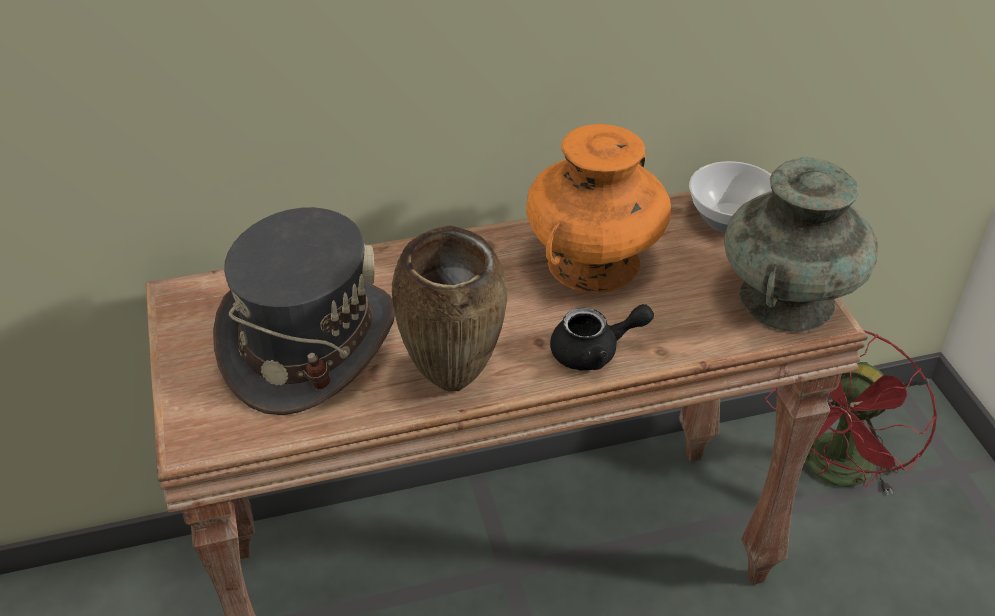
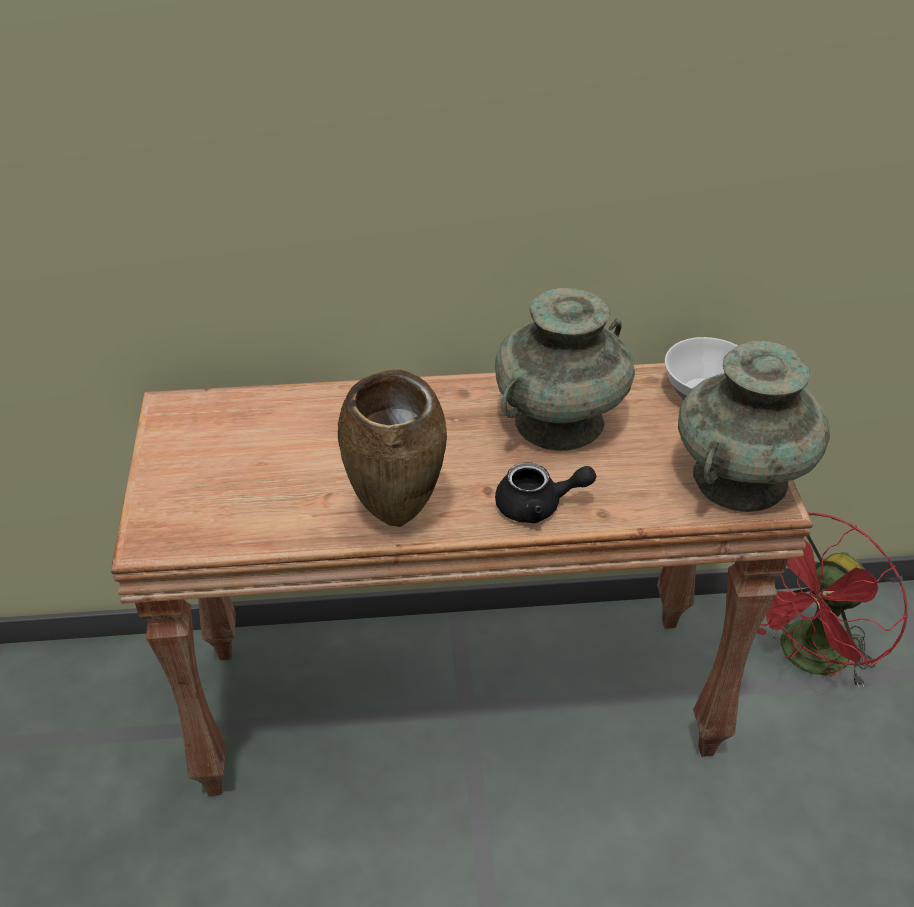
camera: 10 degrees right, 0 degrees up
(308, 343) = (274, 465): grey hat -> none
(593, 263) = (558, 422): orange vase -> turquoise vase

